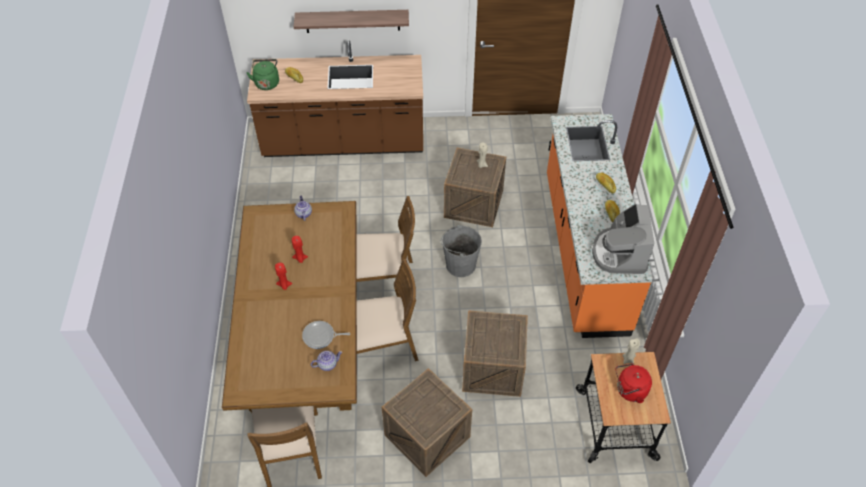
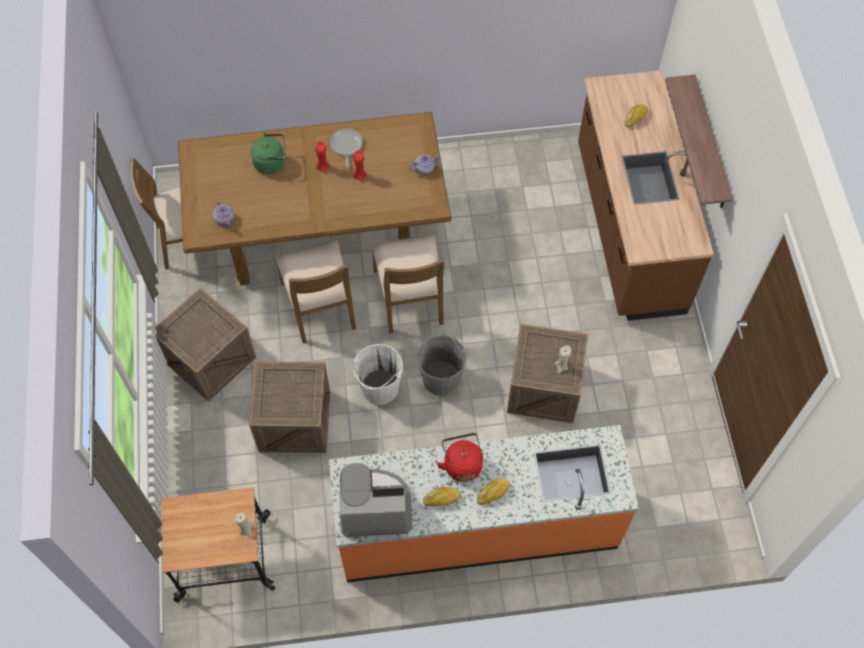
camera: 85 degrees right, 10 degrees up
(267, 82) = (620, 92): green kettle -> green kettle (271, 163)
(320, 336) = (258, 209): frying pan -> frying pan (346, 146)
(466, 306) = (379, 388): none -> white bucket
(629, 391) = (203, 528): red kettle -> red kettle (461, 464)

